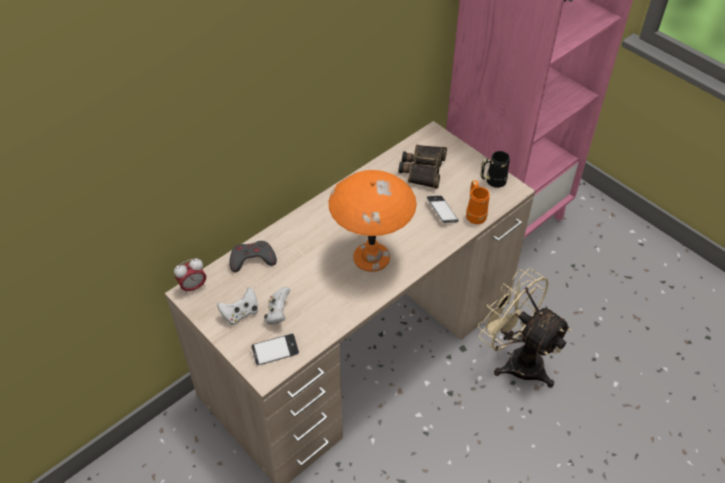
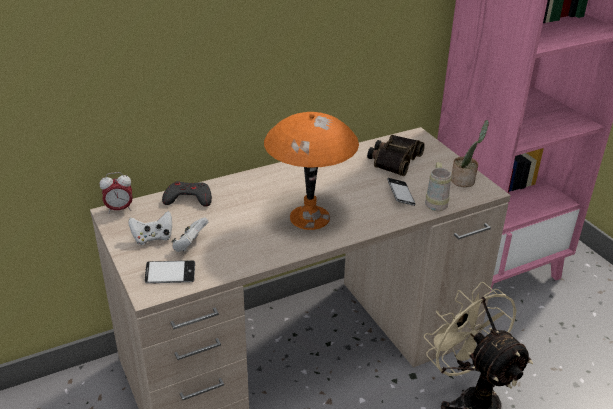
camera: 15 degrees right, 15 degrees down
(475, 213) = (436, 202): orange mug -> beige mug
(492, 182) = (464, 180): black mug -> potted plant

